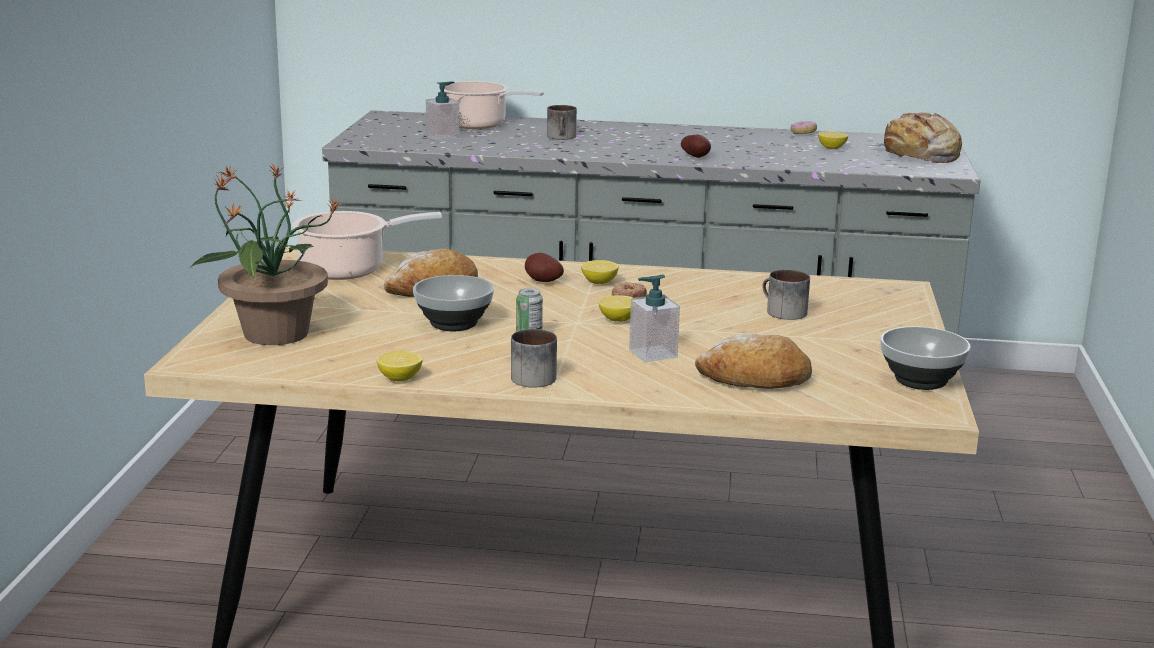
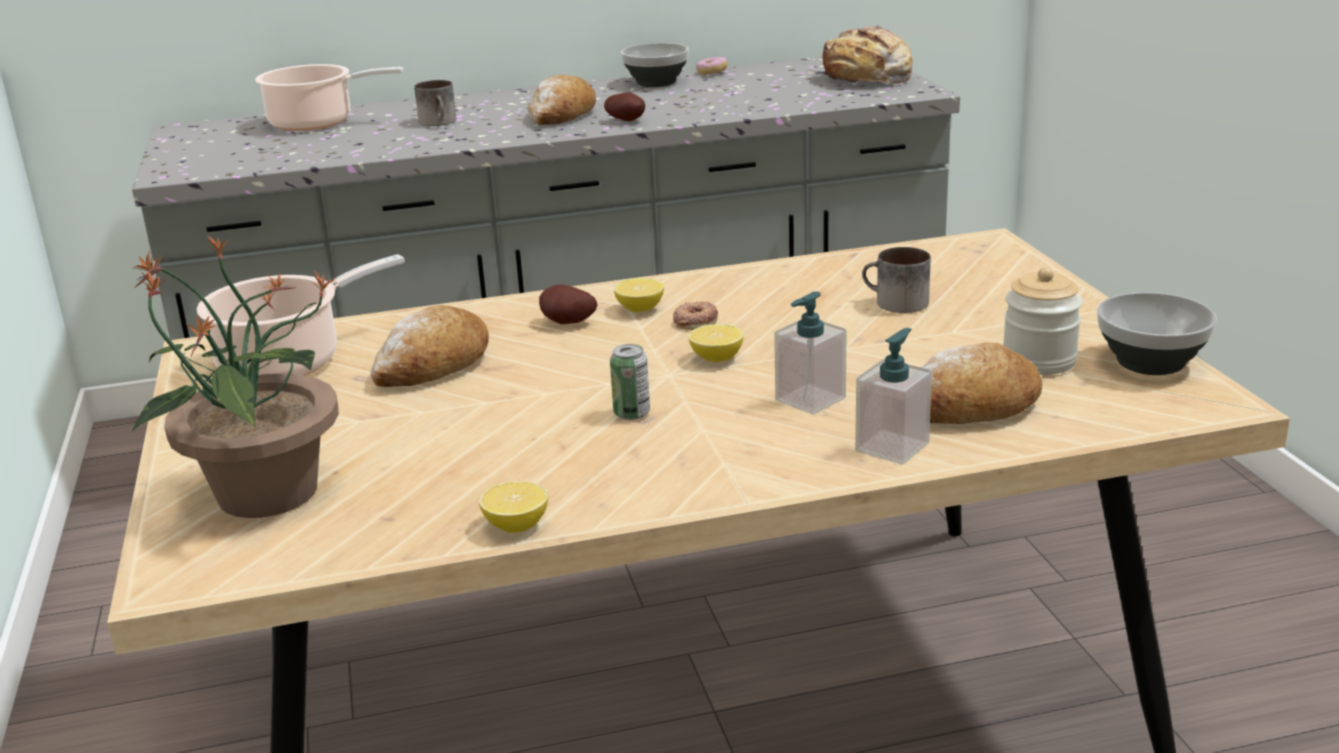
camera: 20 degrees left, 5 degrees up
(443, 137) = (287, 147): soap dispenser -> soap dispenser (892, 447)
(454, 324) = (513, 415): bowl -> bowl (657, 83)
(528, 377) = (690, 477): mug -> none
(653, 146) = (561, 115): none -> bread
(831, 148) = (763, 85): lemon -> none
(840, 364) = (1039, 361): none -> jar

